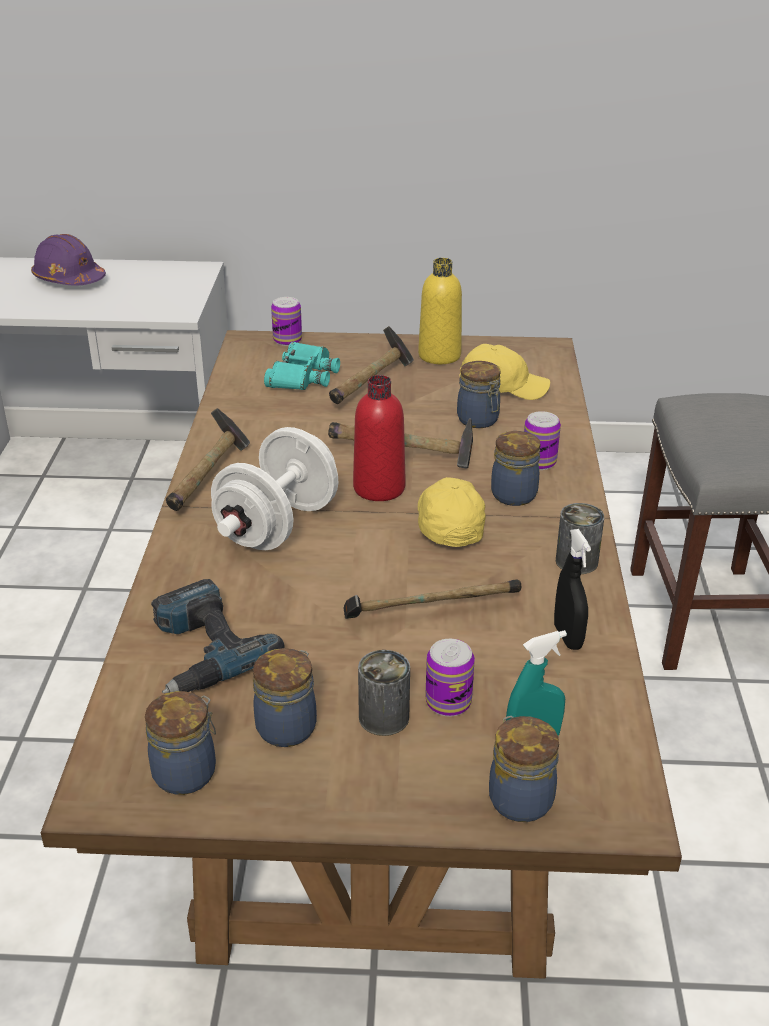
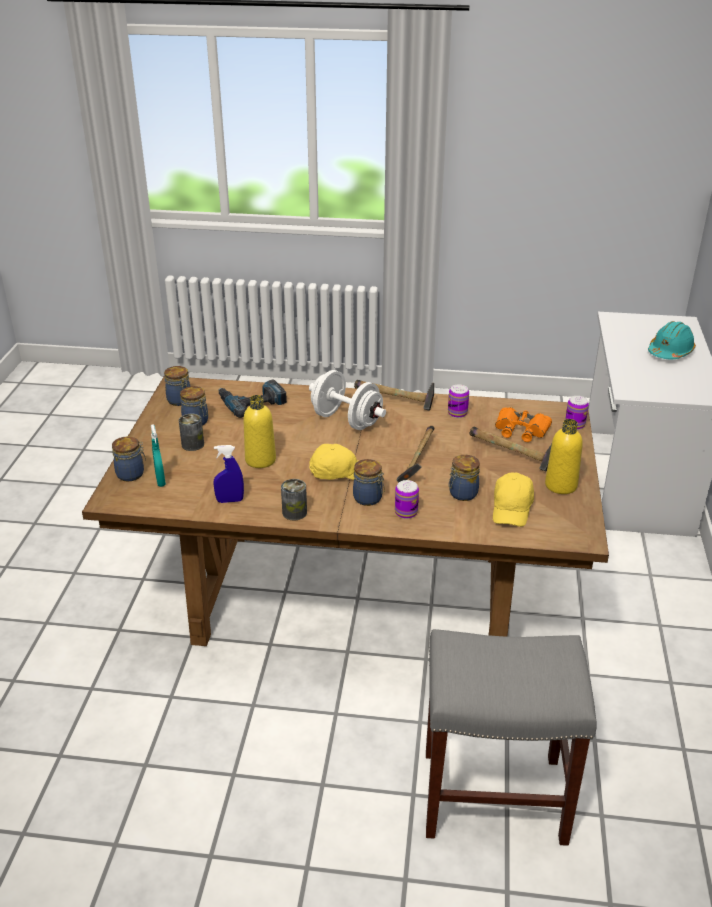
camera: 95 degrees right, 0 degrees up
(69, 279) = (670, 352): purple hard hat -> turquoise hard hat
(302, 375) = (521, 430): turquoise binoculars -> orange binoculars
(379, 488) = (380, 452): red bottle -> none
(426, 614) = (260, 460): hammer -> yellow bottle
(448, 702) = (196, 461): can -> can (457, 413)
(568, 637) = (230, 500): black spray bottle -> blue spray bottle

